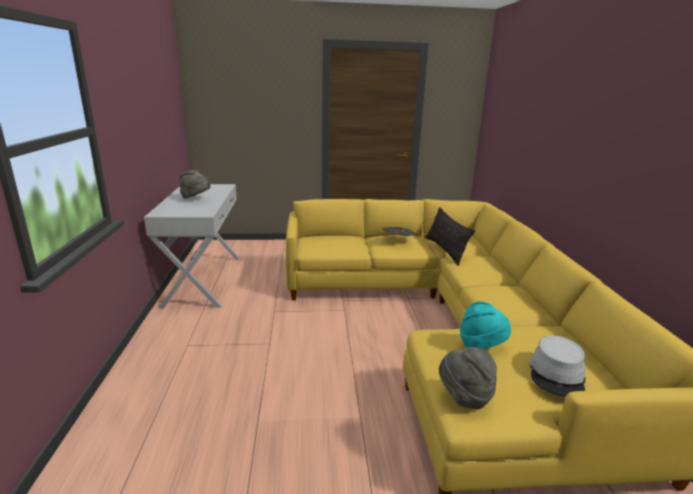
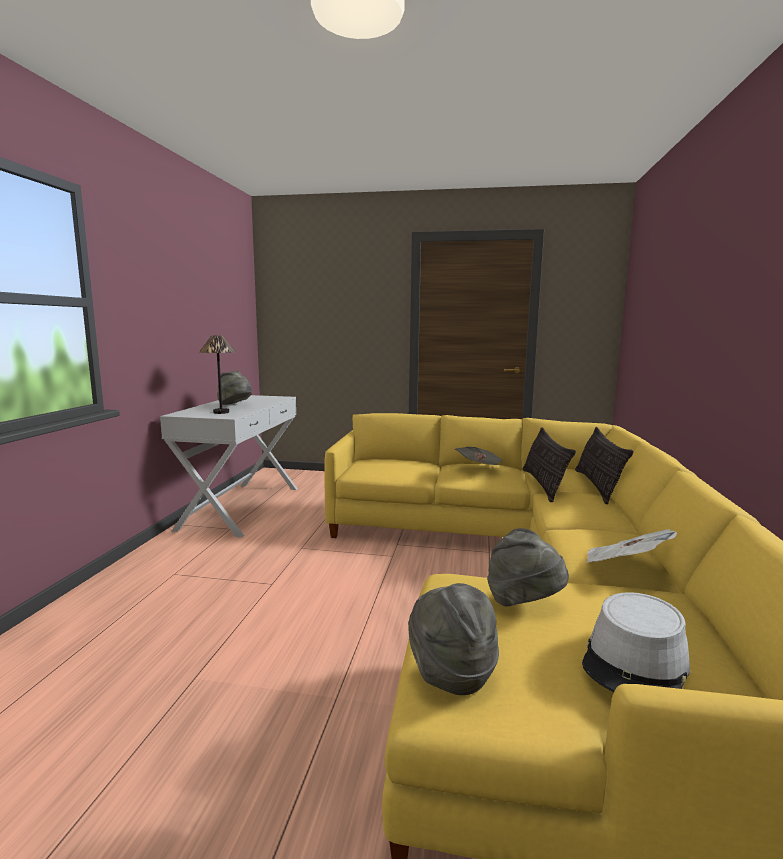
camera: 15 degrees right, 10 degrees down
(192, 209) = (220, 412): none -> table lamp
(481, 249) = (597, 486): none -> pillow
(481, 345) = (524, 603): turquoise hat -> grey hat
(524, 312) = (623, 566): none -> newspaper

